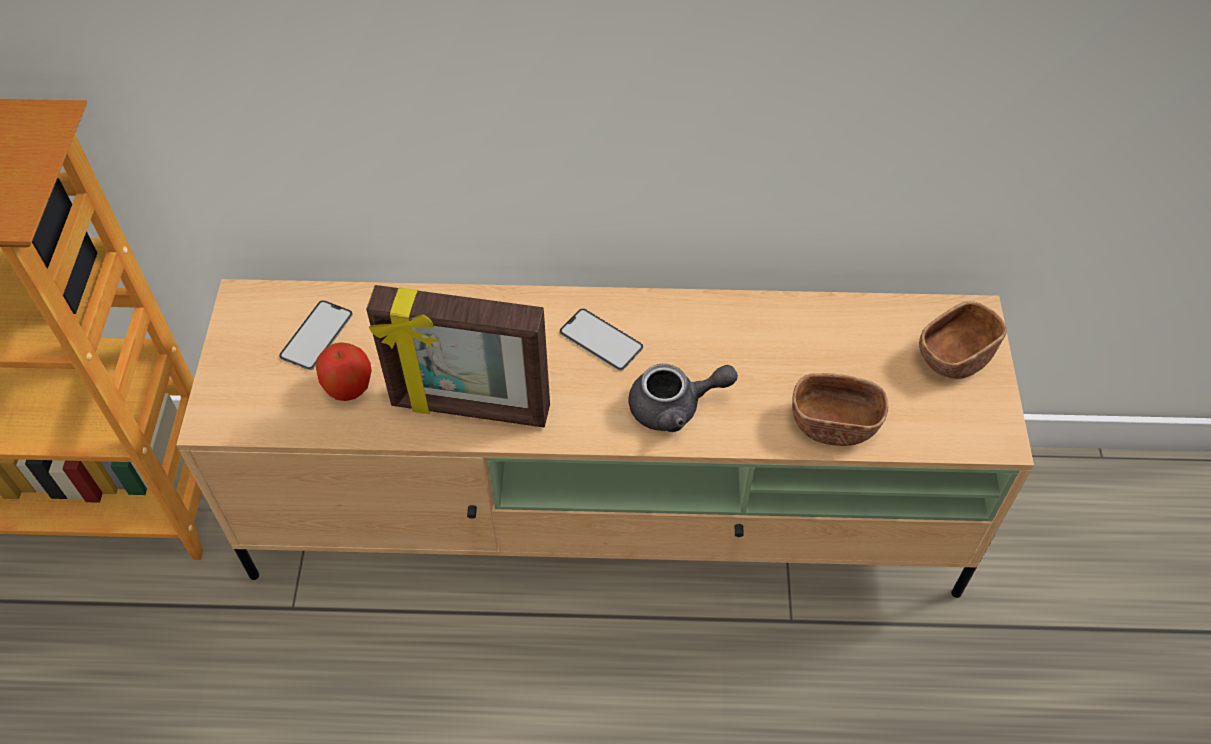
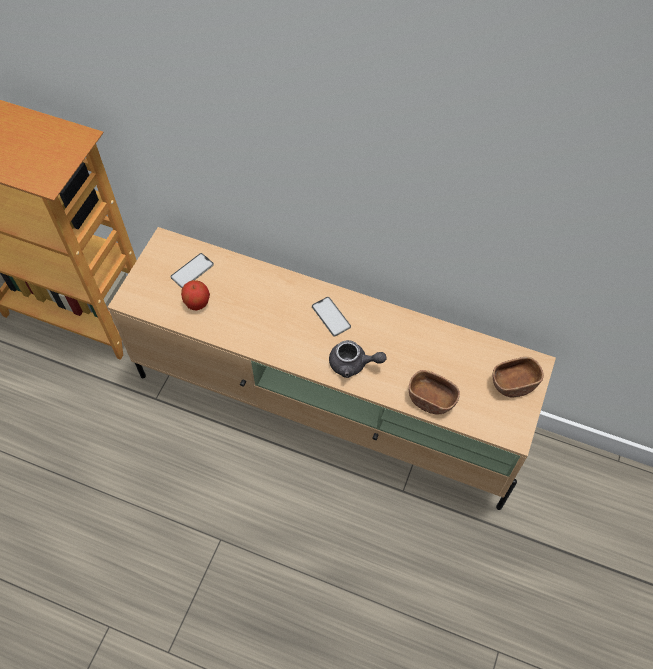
camera: 20 degrees right, 5 degrees up
(470, 409) = (251, 333): picture frame -> none

